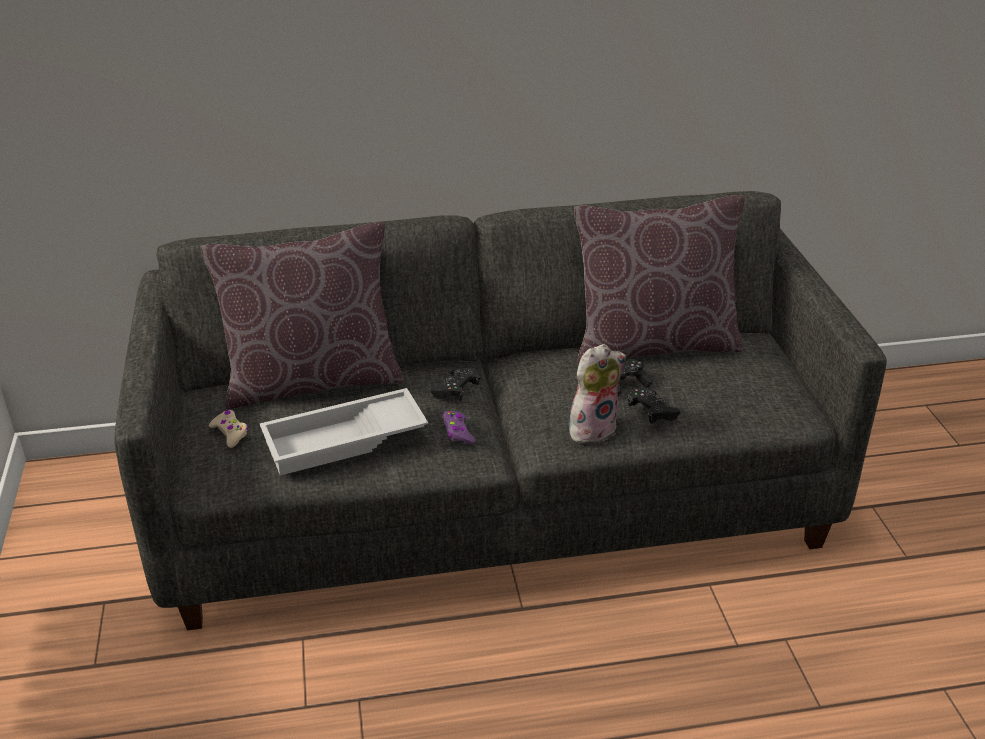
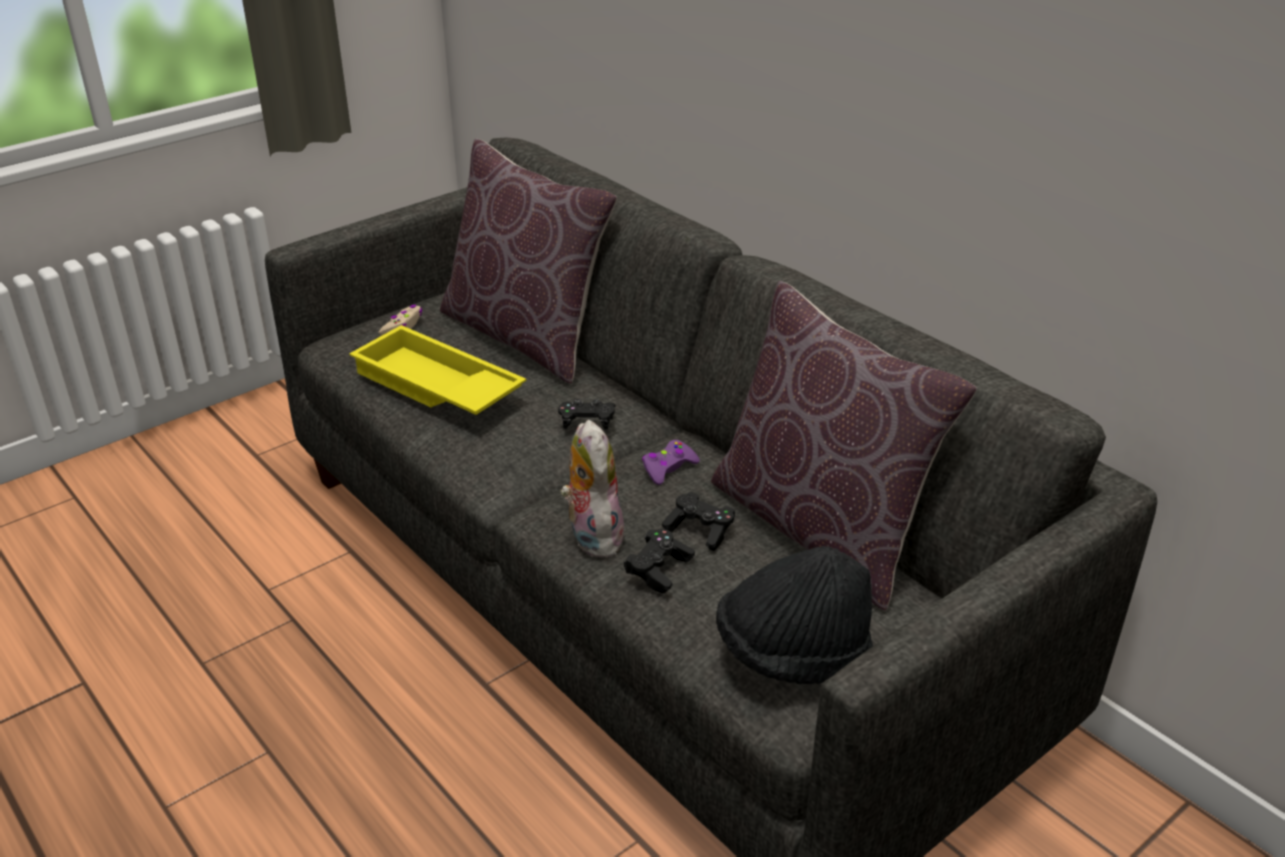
camera: 60 degrees right, 0 degrees up
(344, 441) = (435, 386): white tray -> yellow tray
(458, 432) = (514, 449): purple game controller -> purple game controller (668, 468)
(592, 428) = (591, 535): plush toy -> plush toy turned 135 degrees counterclockwise
(759, 393) = (792, 653): none -> black hat

